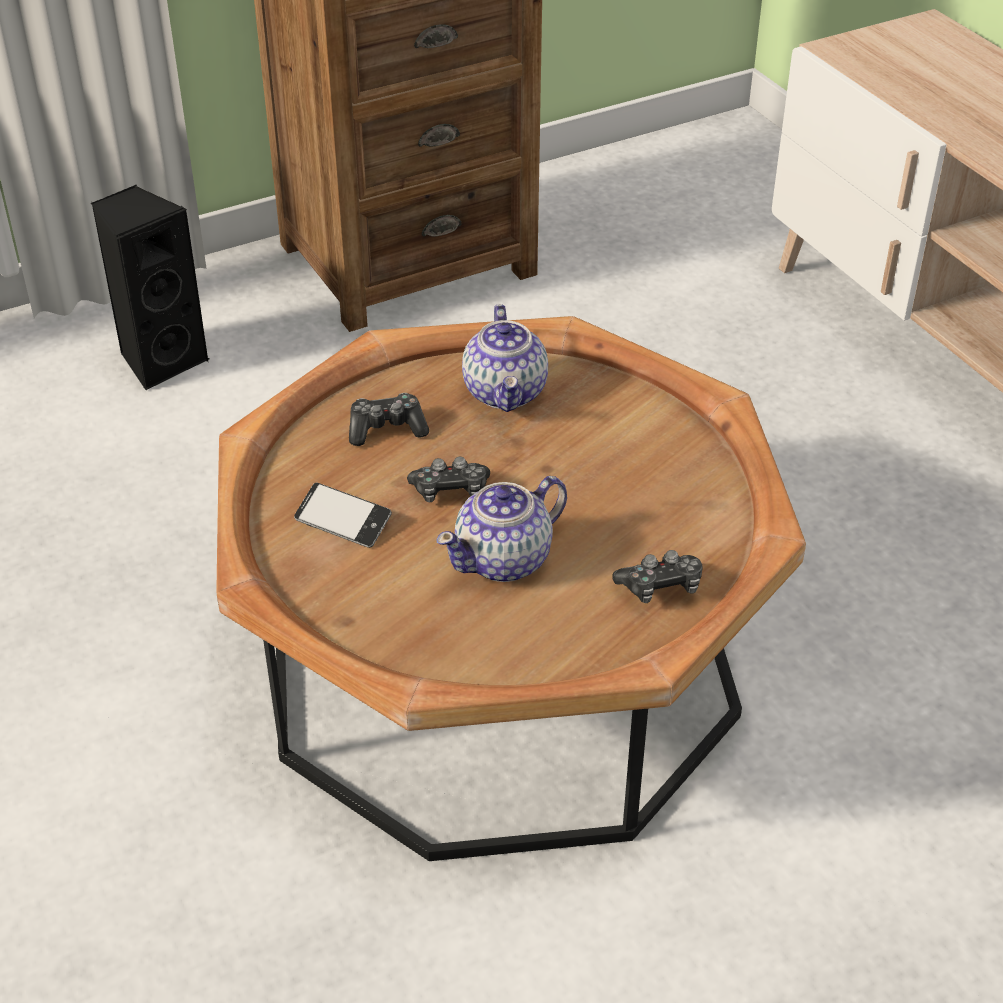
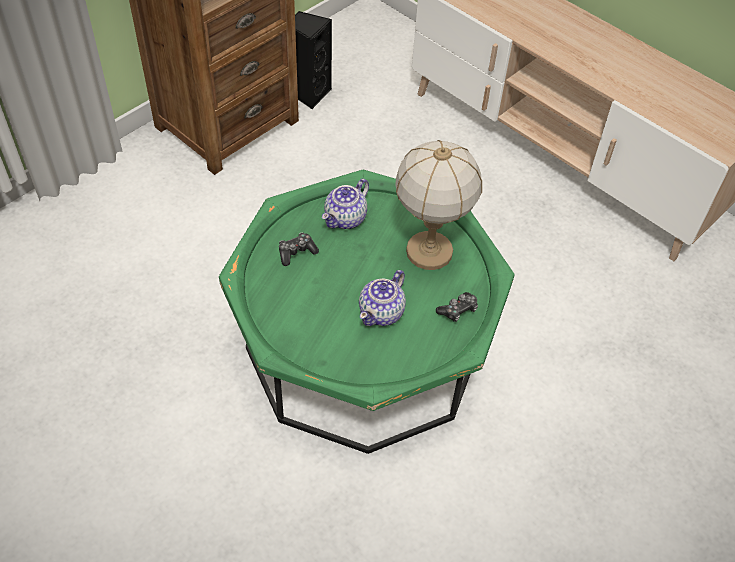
camera: 20 degrees left, 10 degrees up
(161, 360) = (120, 212): black speaker -> black speaker (309, 93)
(343, 521) = (298, 309): phone -> none
(450, 490) = (341, 280): game controller -> none
(501, 667) = (363, 347): brown coffee table -> green coffee table
(506, 392) = (345, 219): teapot -> teapot turned 60 degrees clockwise
(646, 475) = (428, 252): none -> table lamp

